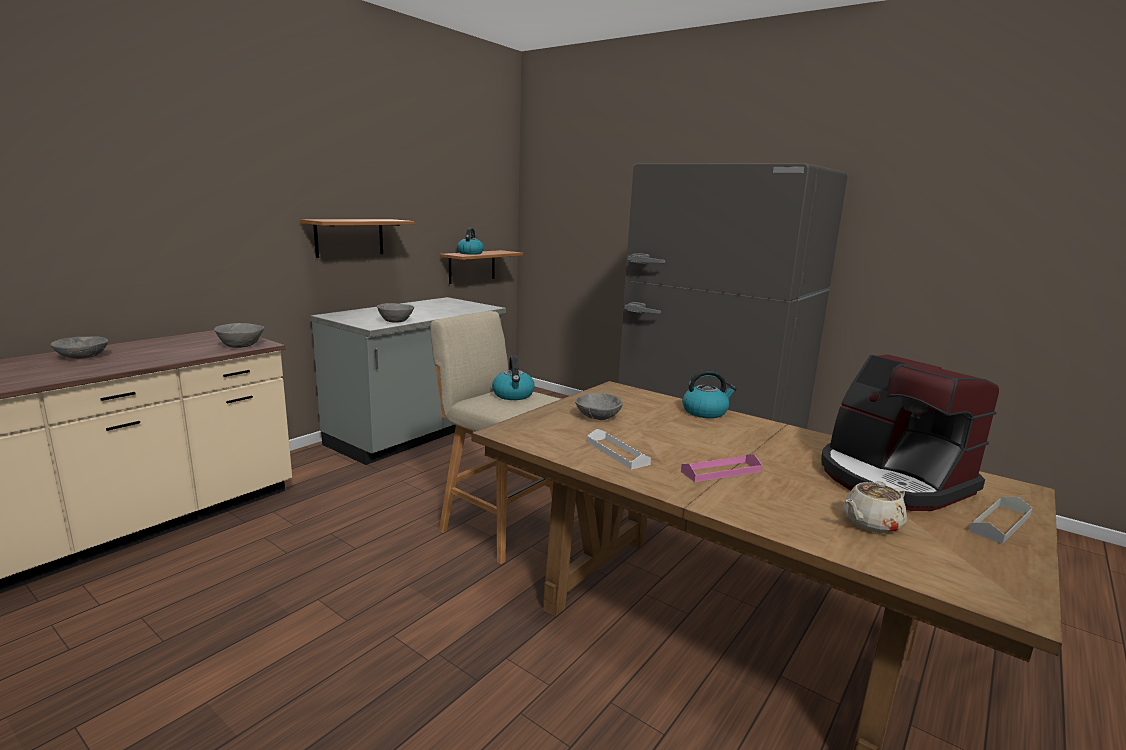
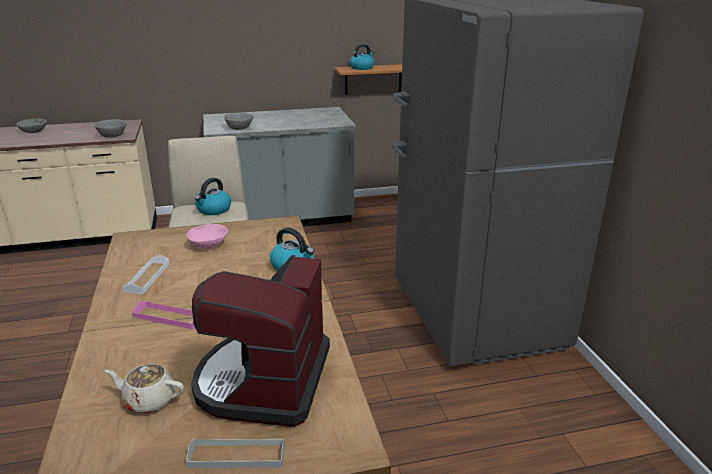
camera: 40 degrees right, 10 degrees up
(349, 237) = (240, 53): shelf -> none
(598, 416) = (209, 245): grey bowl -> pink bowl

